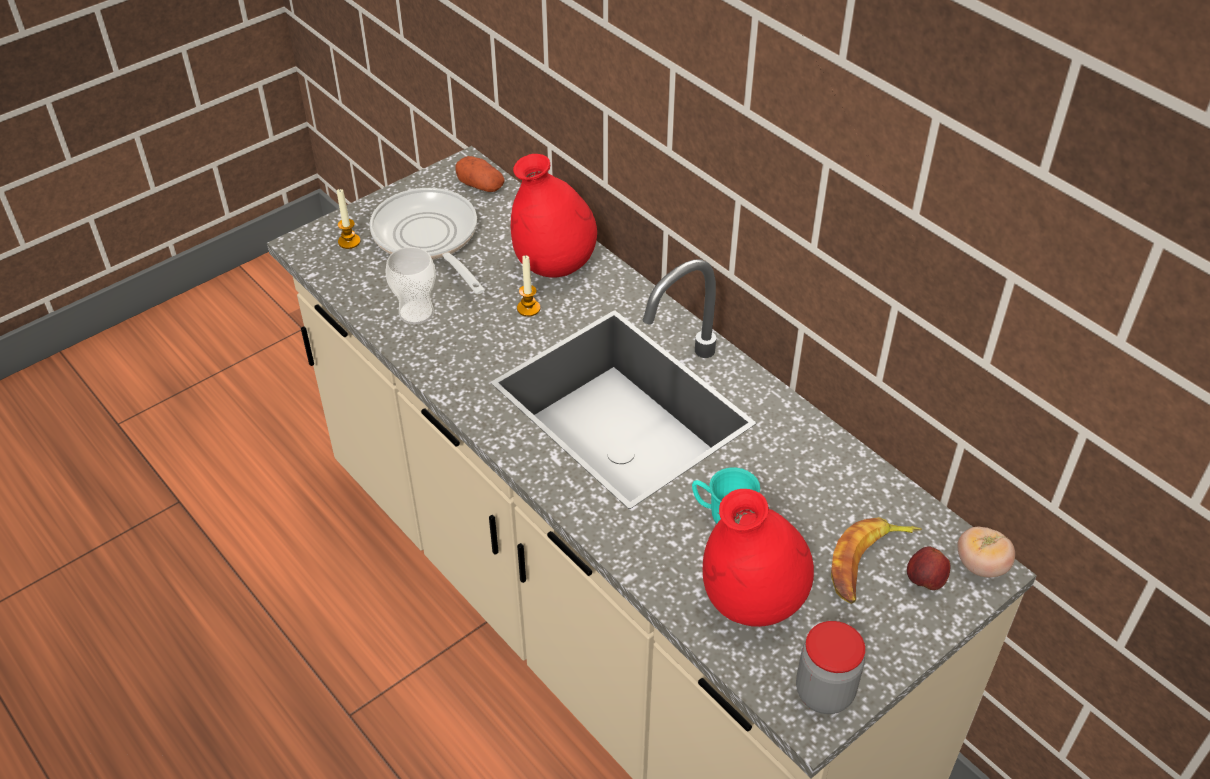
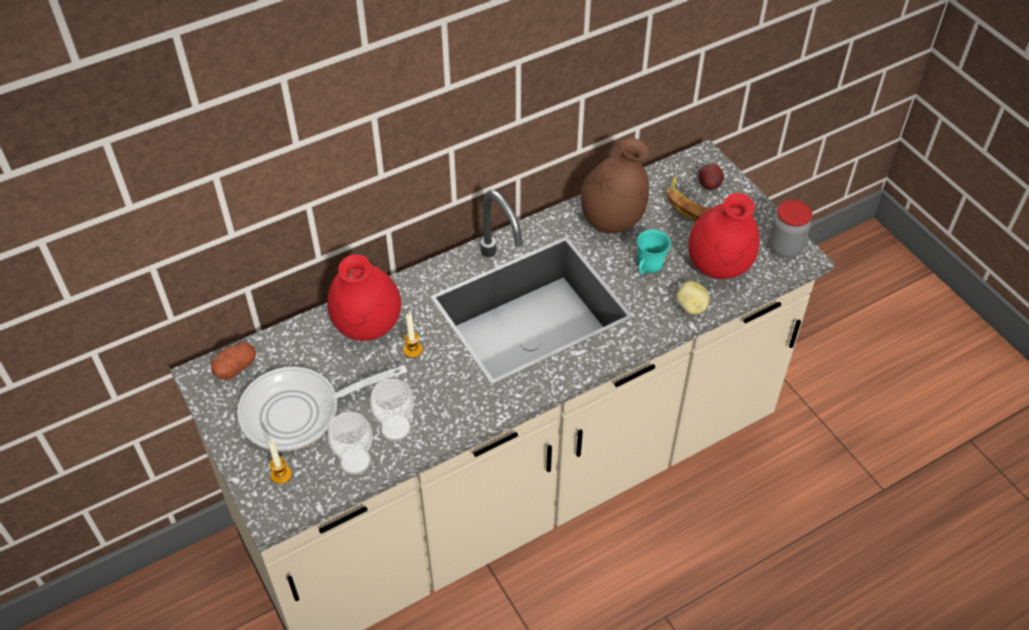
camera: 80 degrees left, 5 degrees up
(370, 290) = (355, 461): none -> cup
(662, 573) = (691, 307): none -> potato
(802, 469) = (612, 221): none -> brown vase
(981, 565) = (700, 159): tomato -> none

